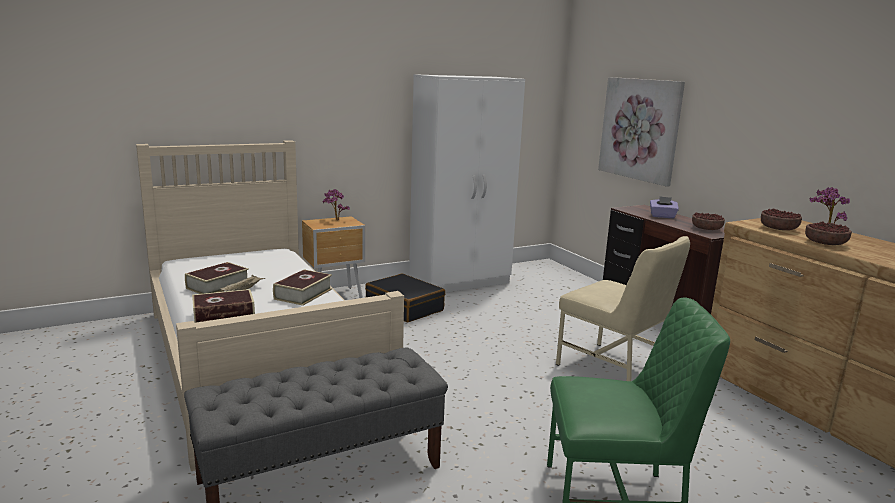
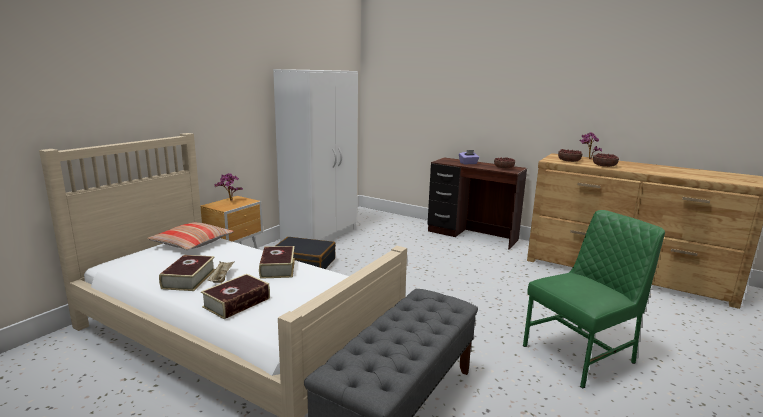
camera: 30 degrees left, 0 degrees up
(265, 256) = (192, 243): none -> pillow
(613, 368) = (483, 271): beige chair -> none
(639, 129) = (434, 105): picture -> none

